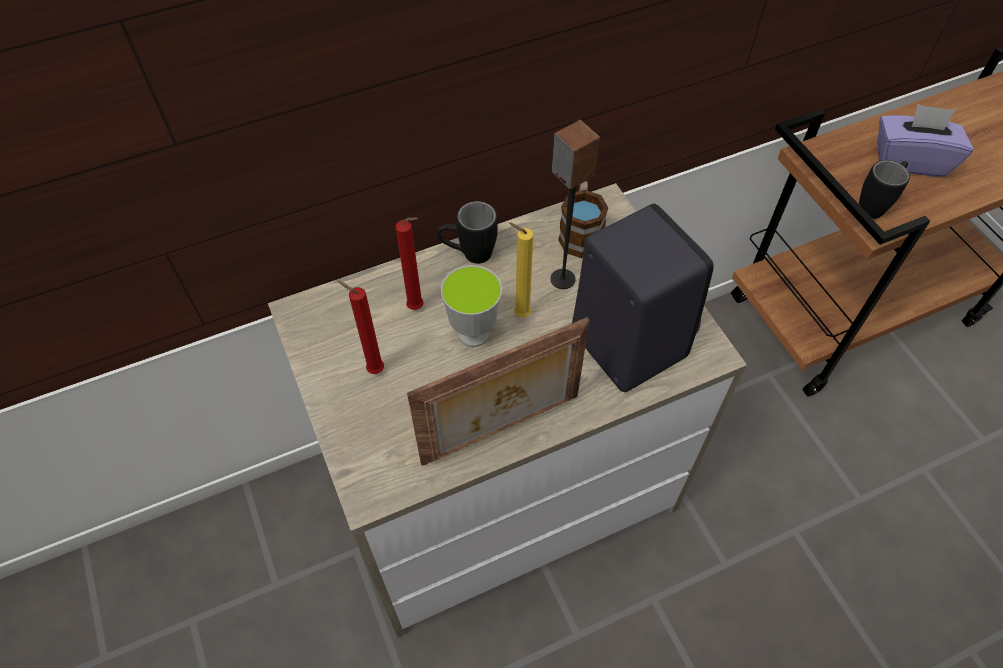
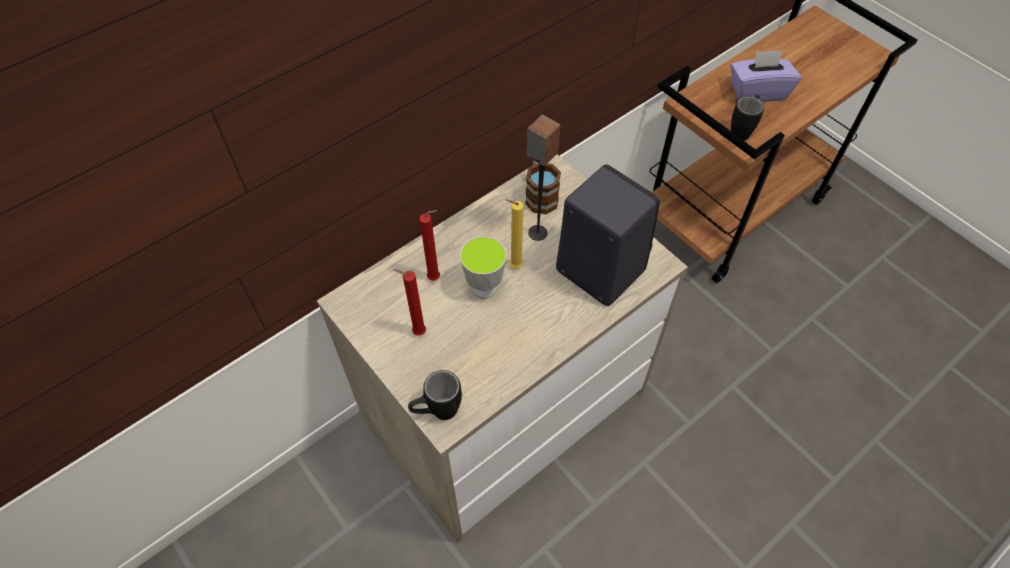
camera: 15 degrees left, 0 degrees up
(468, 254) = (461, 229): black mug -> black mug (437, 412)
(502, 431) = (528, 355): picture frame -> none

